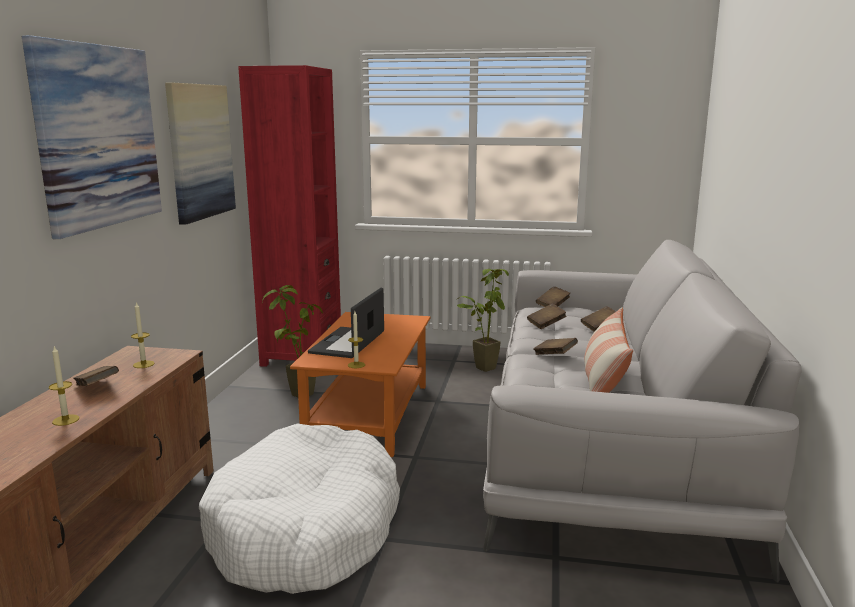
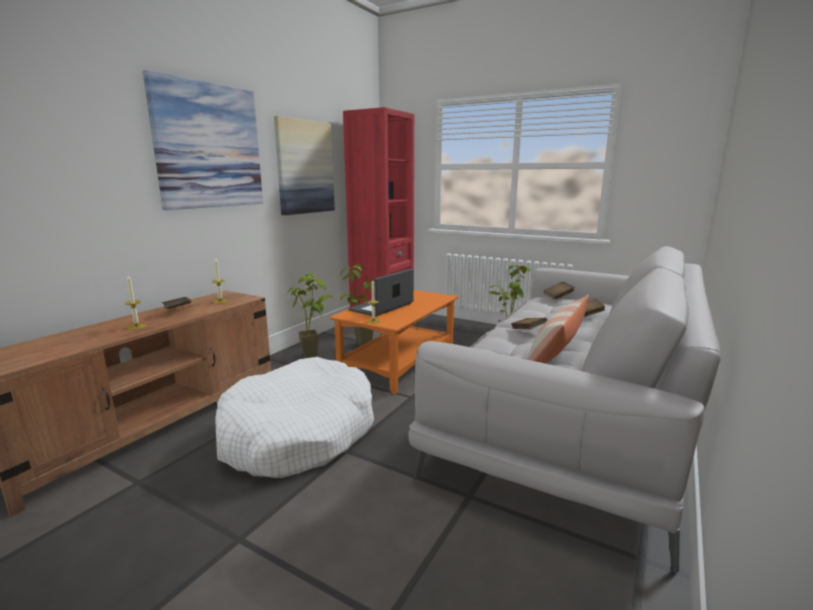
camera: 20 degrees right, 0 degrees up
(247, 422) = (316, 356): none -> potted plant
(546, 324) = (541, 309): brown book -> none

